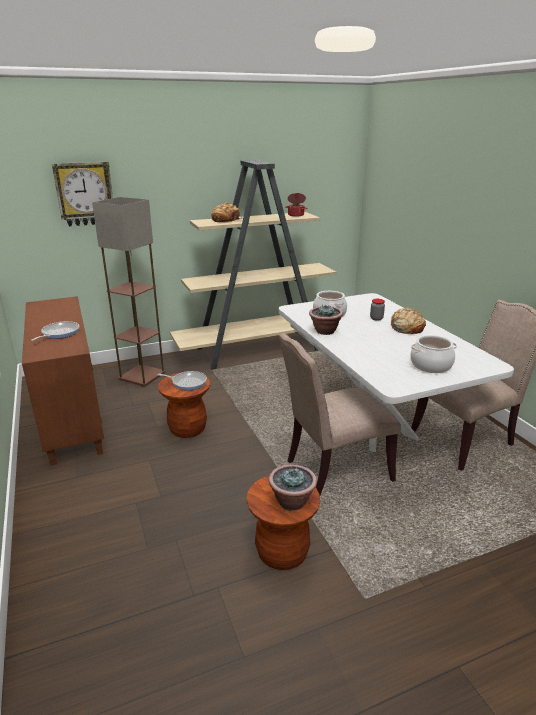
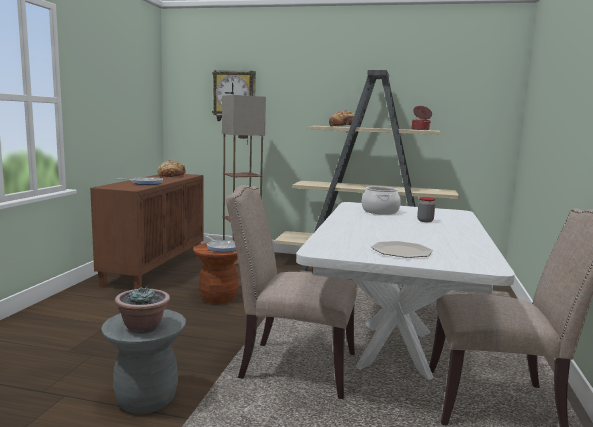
camera: 35 degrees right, 15 degrees down
(282, 553) = (146, 399): brown stool -> grey stool
(325, 331) = (347, 217): potted plant -> none
(406, 327) = (444, 230): bread -> bread (171, 175)
(431, 365) = (402, 251): cooking pot -> plate

